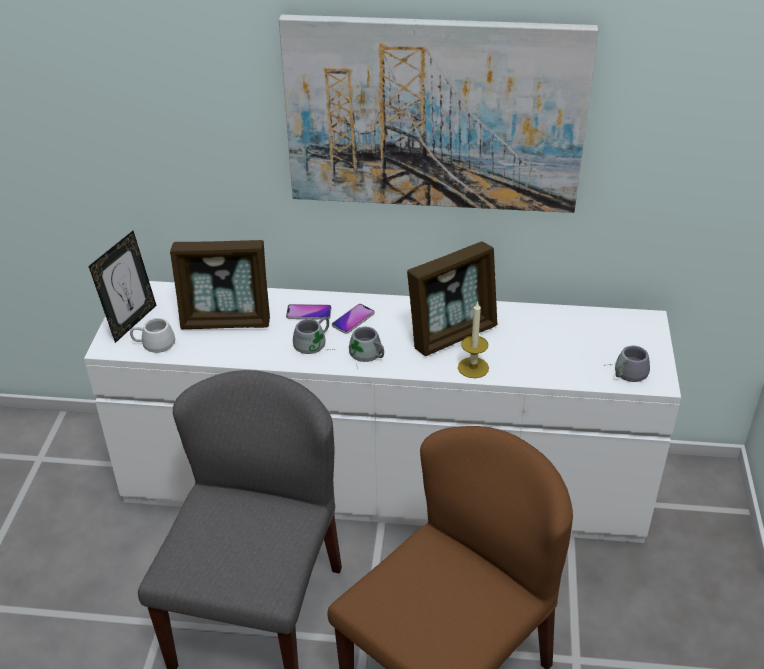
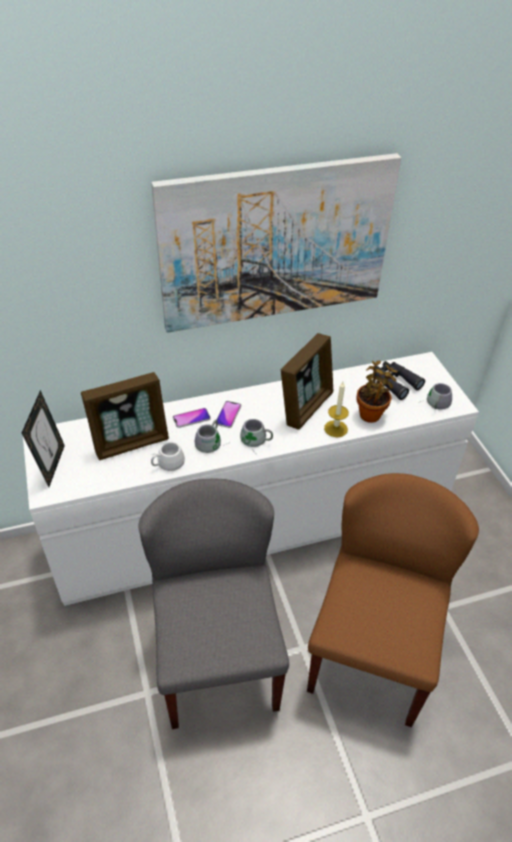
camera: 25 degrees left, 5 degrees up
(154, 341) = (81, 477): white mug -> white mug (166, 461)
(530, 362) = (371, 413): none -> potted plant
(587, 335) = (394, 382): none -> black binoculars

